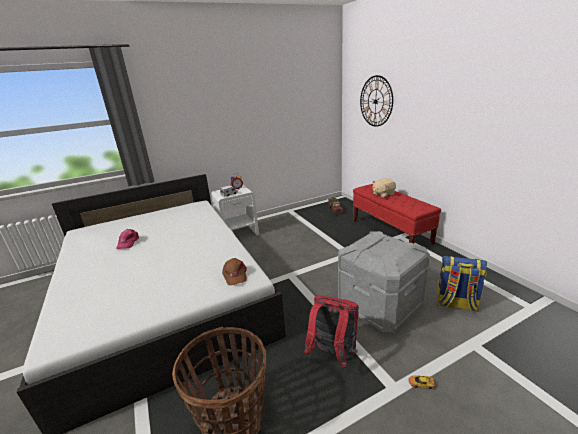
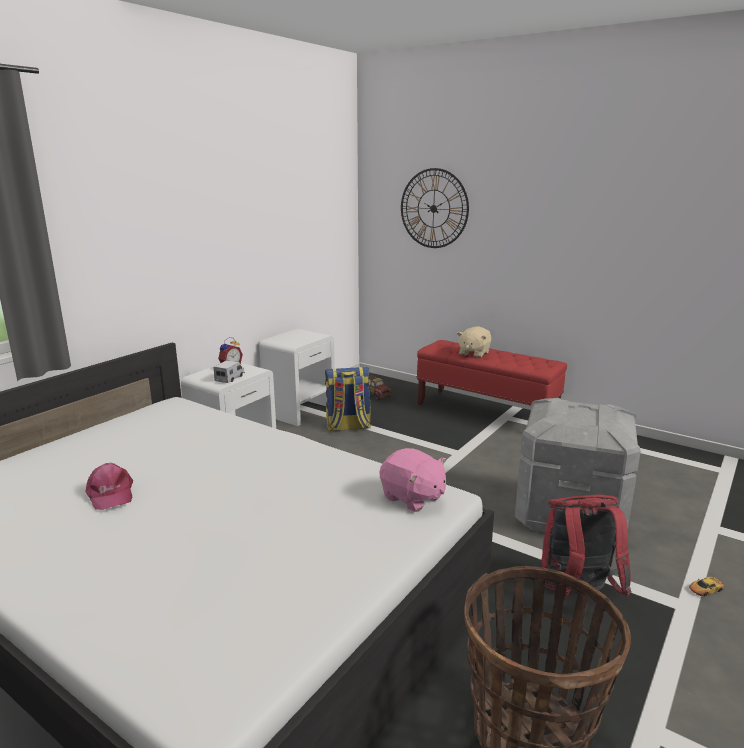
camera: 30 degrees left, 5 degrees down
(235, 275) = (412, 497): brown cap -> pink plush toy
(290, 214) = (300, 410): none -> white nightstand
(456, 304) = (651, 487): backpack -> backpack (348, 427)

